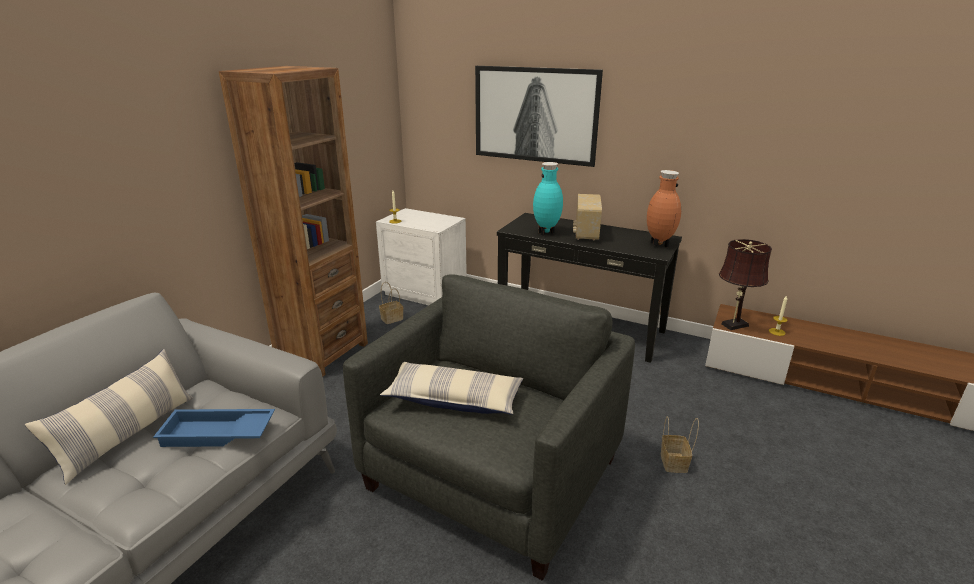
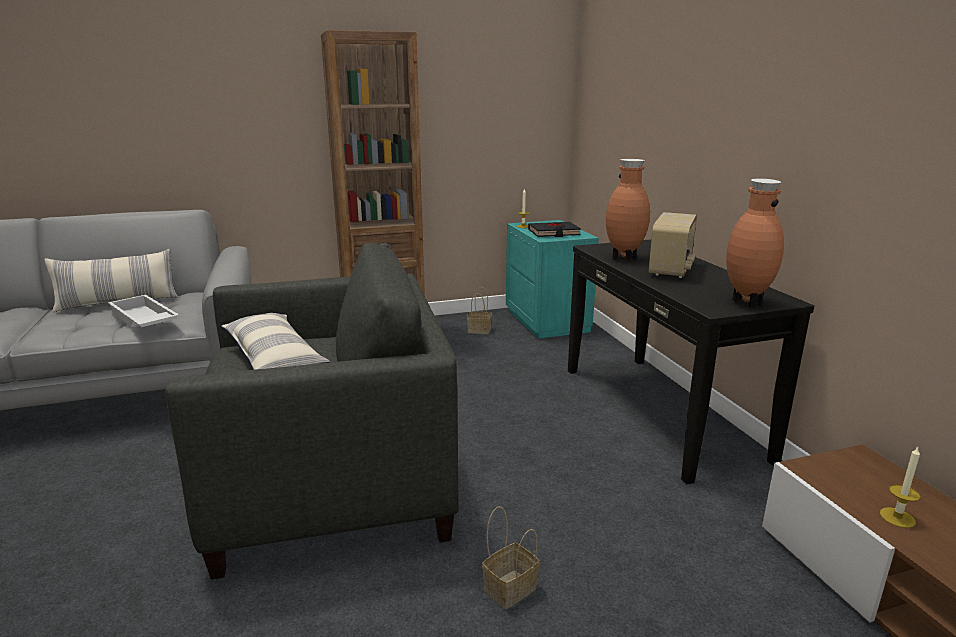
camera: 45 degrees right, 5 degrees down
(217, 434) = (142, 320): blue tray -> white tray
(425, 292) = (548, 320): white nightstand -> turquoise nightstand
(430, 222) = (553, 233): none -> black book
(535, 115) = (675, 103): picture -> none
(547, 233) = (624, 258): turquoise vase -> brown vase
(585, 233) = (671, 270): radio -> radio turned 150 degrees clockwise
(732, 325) = (822, 474): brown table lamp -> none

